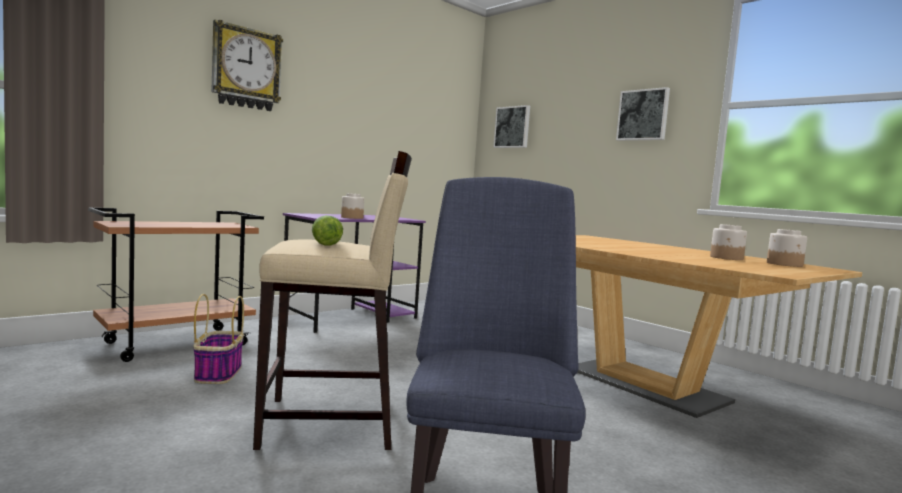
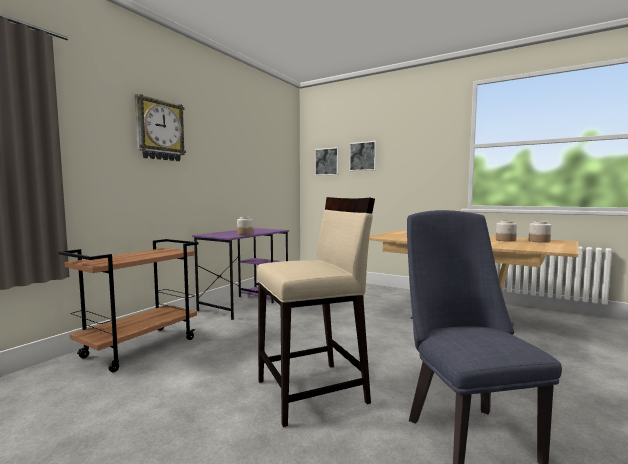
camera: 15 degrees left, 0 degrees up
(218, 373) = (196, 367): basket -> none
(325, 243) = (306, 265): lettuce -> none
(643, 115) = (419, 152): picture -> picture (363, 156)

